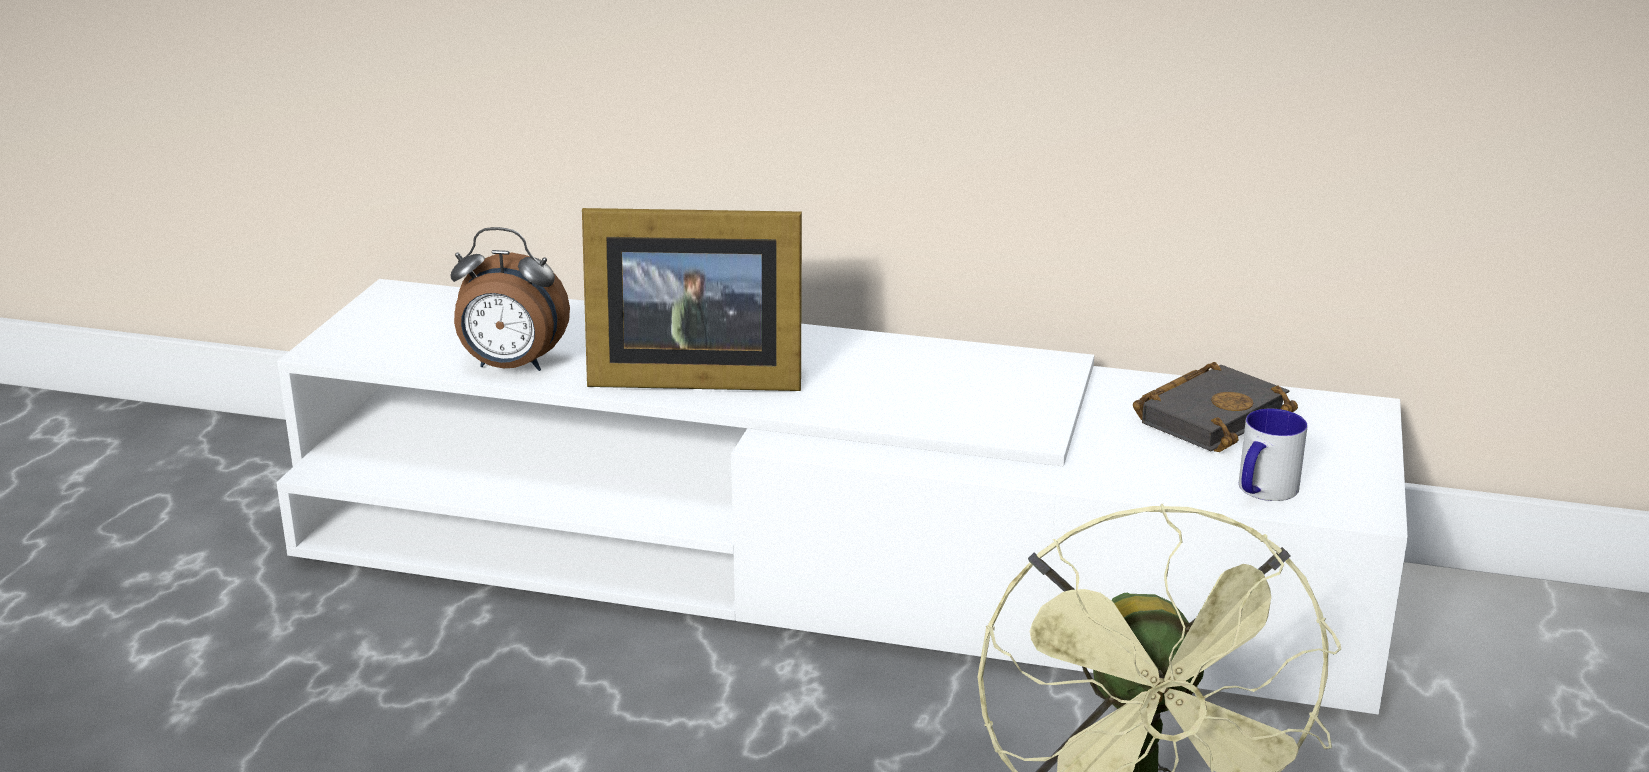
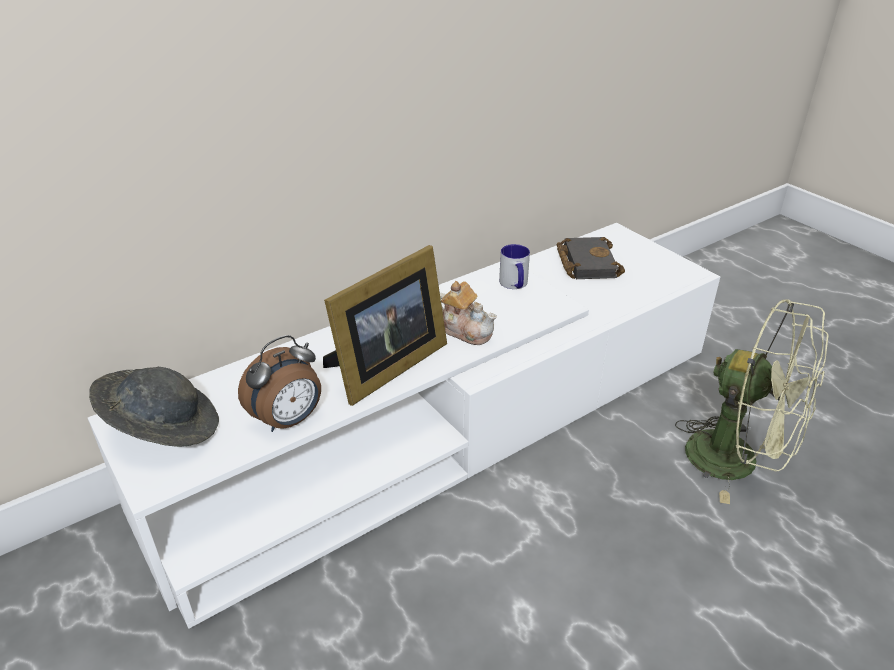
camera: 50 degrees left, 10 degrees up
(411, 315) = (163, 428): none -> grey hat
(852, 392) = (466, 330): none -> teapot
(1262, 491) = (658, 284): mug -> mug (514, 285)

